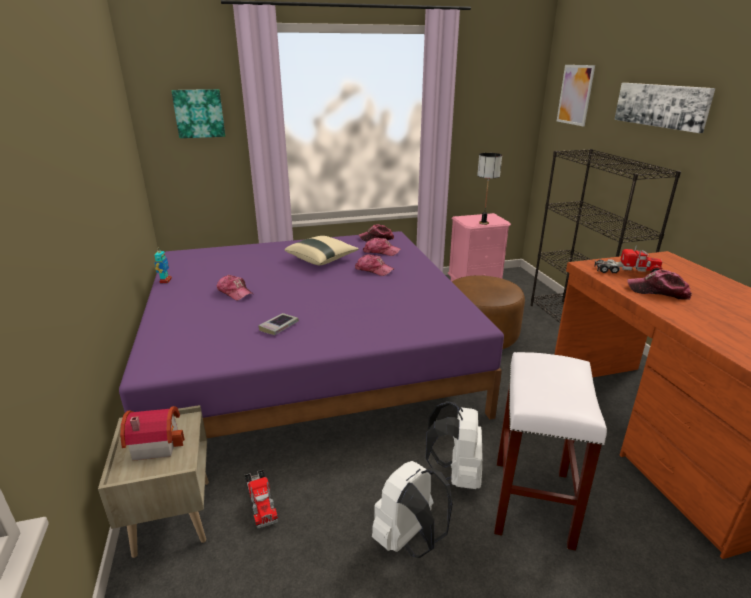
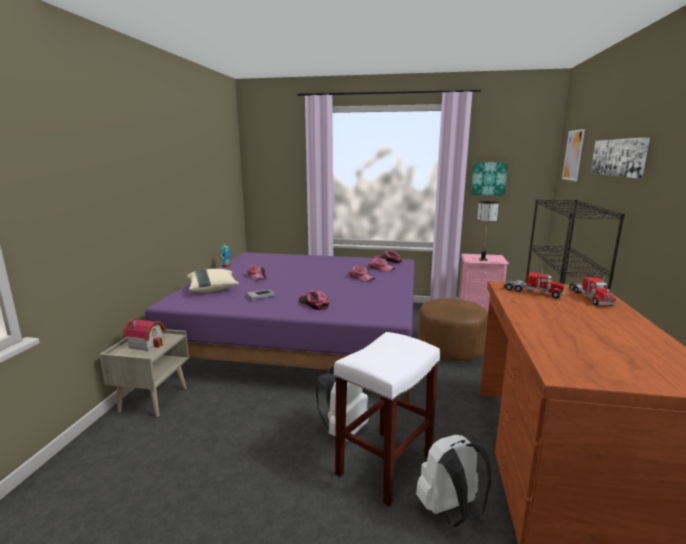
camera: 25 degrees right, 10 degrees down
(199, 113) = (280, 165): picture -> picture (488, 178)
(260, 501) = (205, 406): toy truck -> toy truck (590, 297)
(322, 259) = (333, 268): beige pillow -> beige pillow (213, 289)
(409, 540) = (273, 457): white backpack -> white backpack (451, 511)
(658, 292) = (539, 307): cap -> cap (314, 304)

